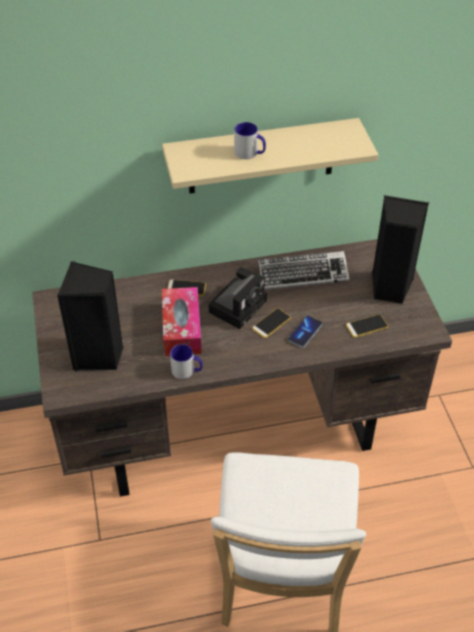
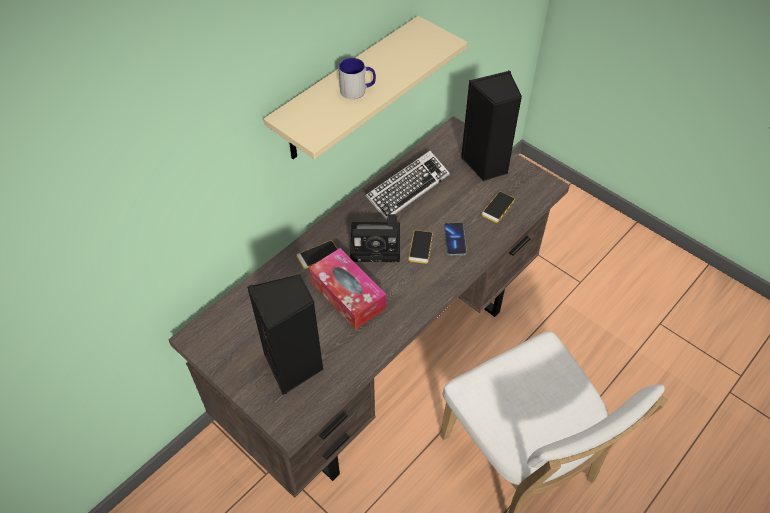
camera: 35 degrees left, 5 degrees up
(187, 371) = (388, 332): mug -> none
(238, 305) = (378, 245): camera -> camera turned 90 degrees clockwise

